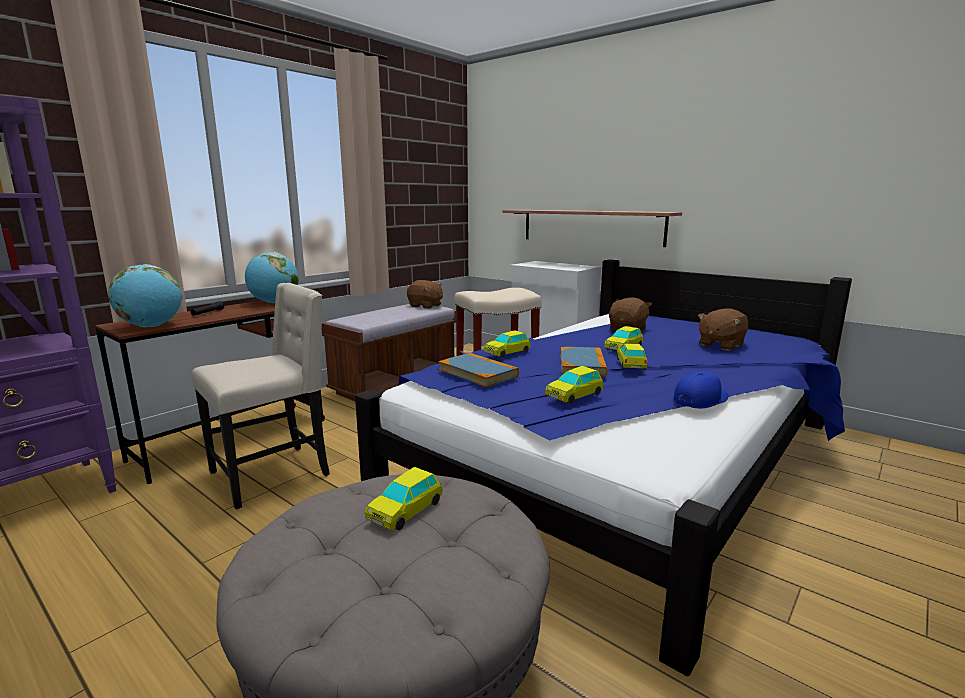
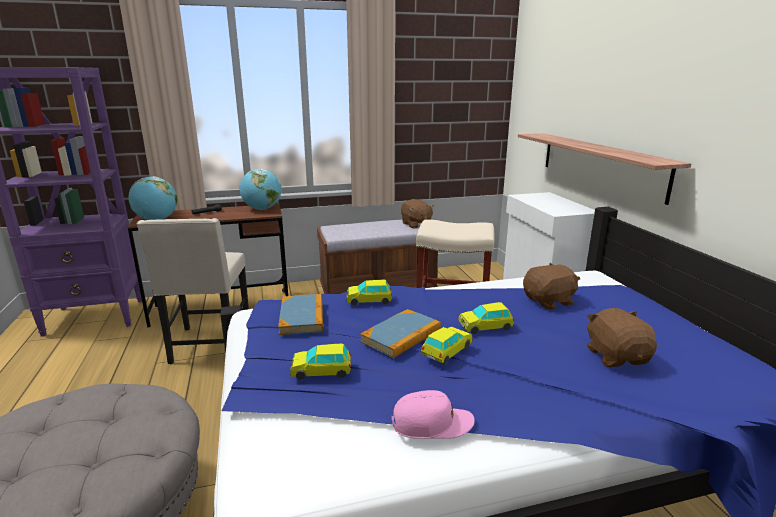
camera: 35 degrees right, 5 degrees up
(273, 474) = (209, 345): beige chair -> beige chair turned 90 degrees clockwise
(405, 511) = (103, 424): toy car -> none
(700, 399) = (432, 423): blue cap -> pink cap
(720, 345) = (616, 356): brown plush toy -> brown plush toy turned 90 degrees clockwise

